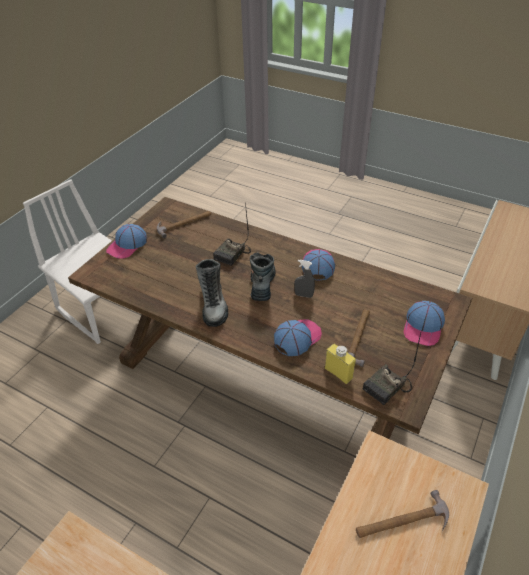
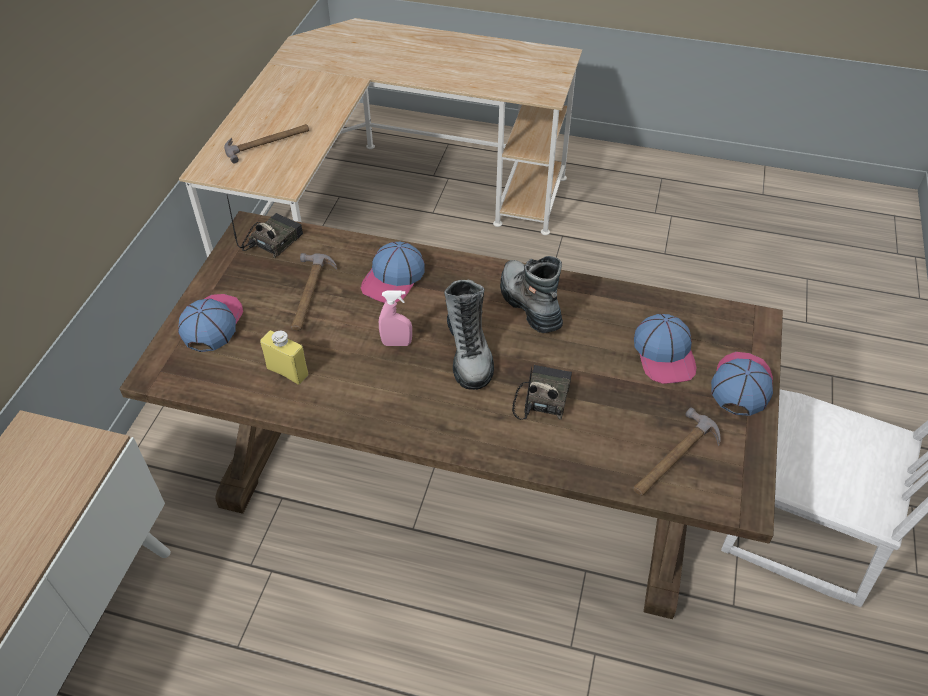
camera: 165 degrees right, 5 degrees up
(303, 295) = (396, 343): grey spray bottle -> pink spray bottle
(317, 265) = (383, 404): cap -> cap (665, 355)
(338, 373) = (333, 247): yellow bottle -> yellow bottle (287, 372)

